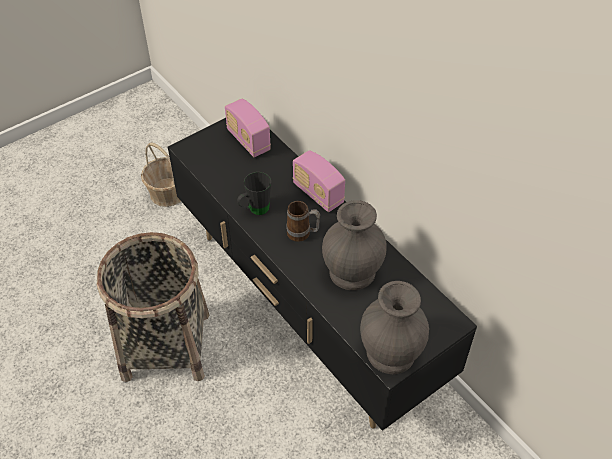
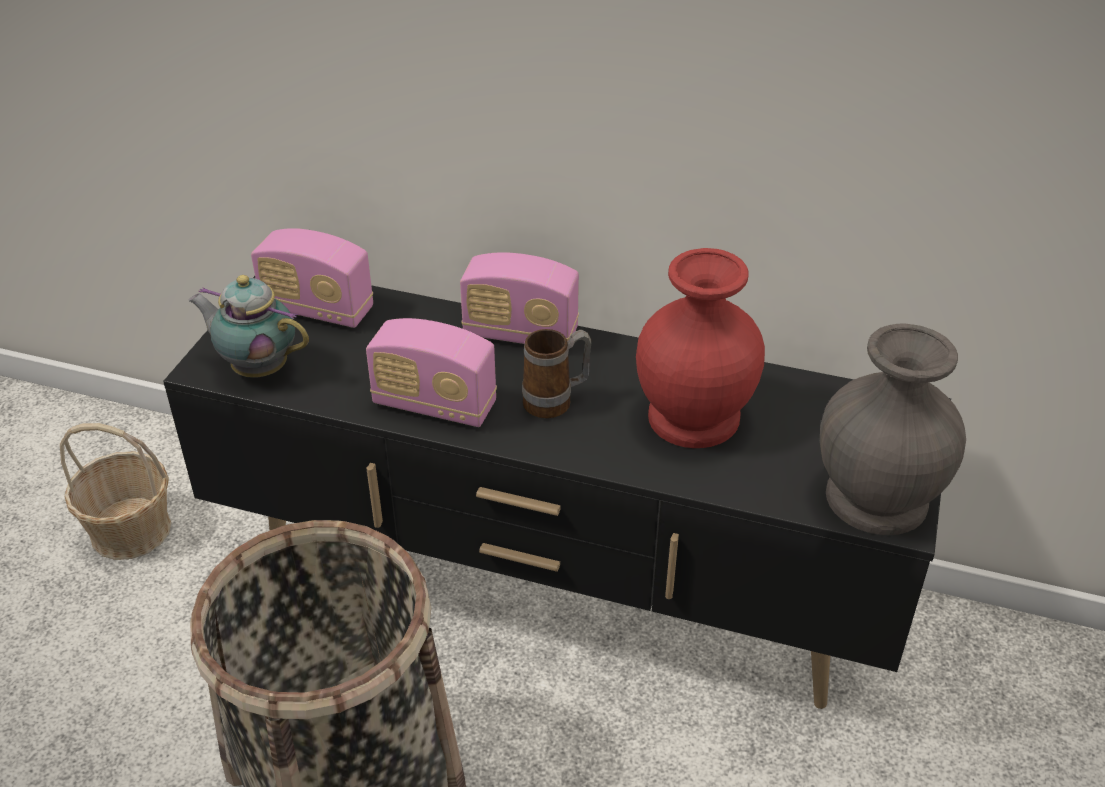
camera: 35 degrees left, 10 degrees down
(204, 158) = (257, 368): none -> teapot
(254, 210) = (434, 405): black mug -> radio
(353, 271) = (696, 415): grey vase -> red vase

